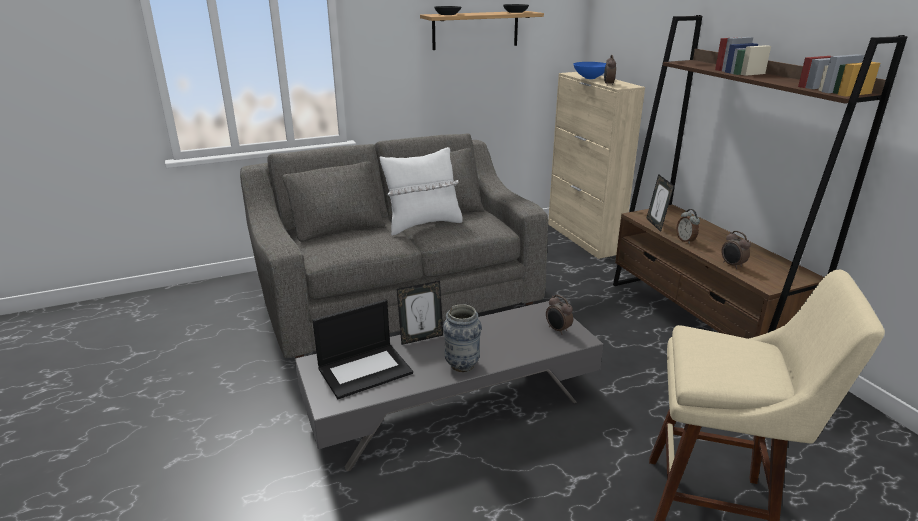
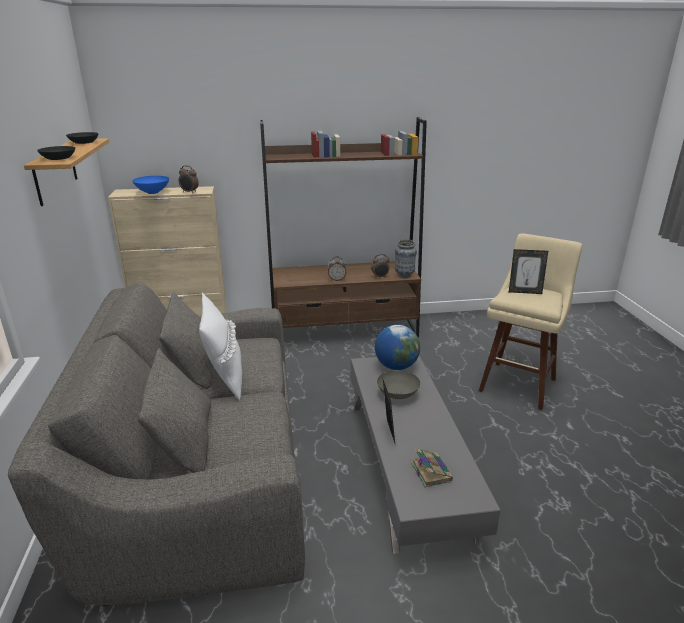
camera: 75 degrees left, 0 degrees up
(365, 370) = (430, 471): laptop -> book
(462, 365) = (434, 417): vase -> vase (404, 275)
(494, 337) = (398, 395): none -> grey bowl
(557, 330) = (396, 366): alarm clock -> globe
(656, 224) = (304, 281): picture frame -> picture frame (524, 292)

